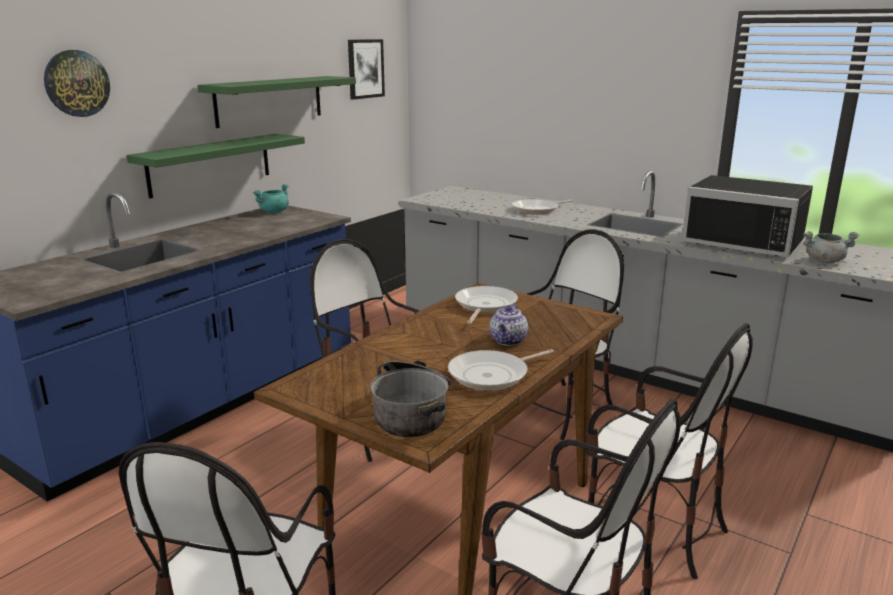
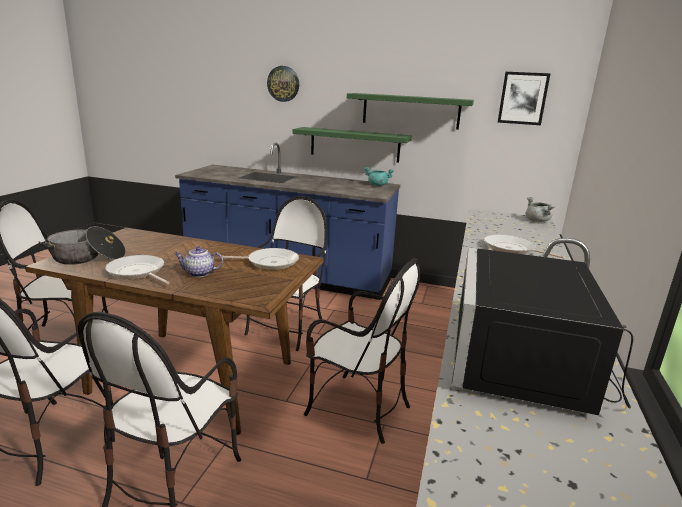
camera: 70 degrees right, 0 degrees up
(824, 261) = (487, 432): grey cooking pot -> grey cooking pot (537, 221)

